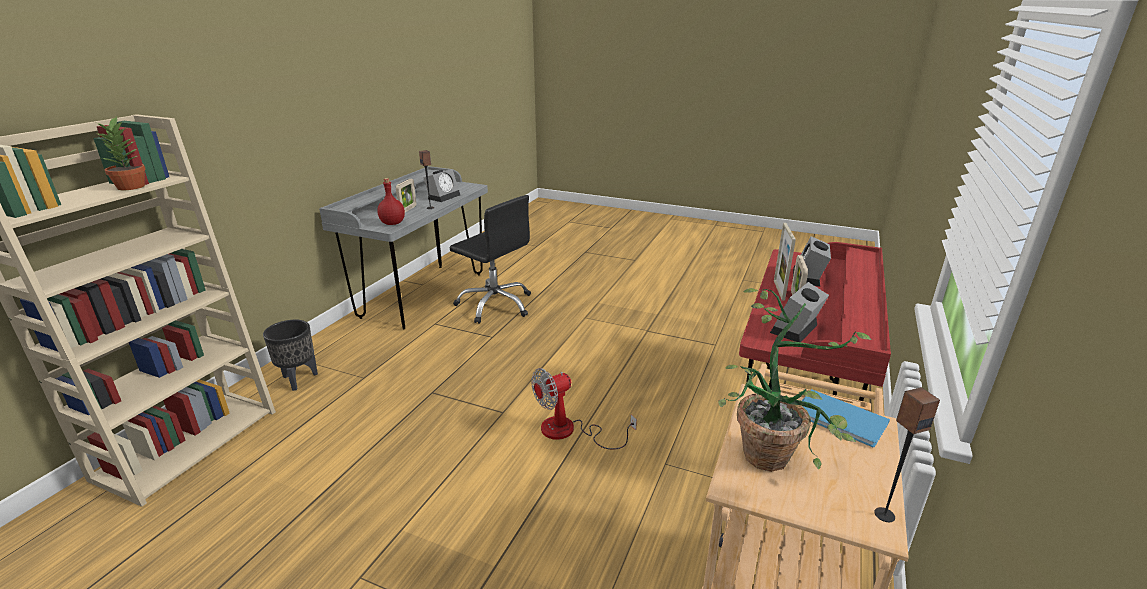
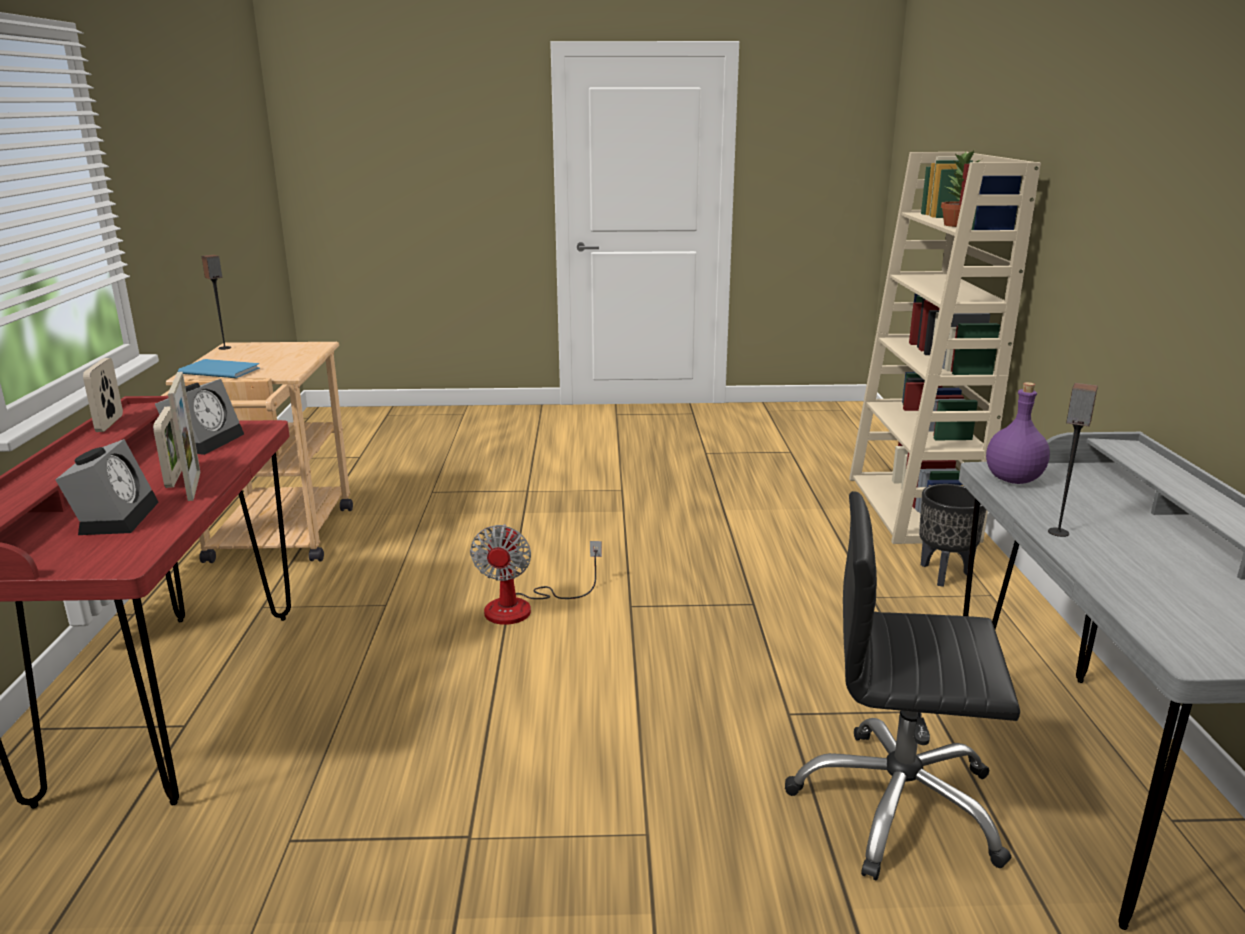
camera: 155 degrees right, 5 degrees down
(392, 223) = (1014, 479): red bottle -> purple bottle
(408, 209) = (1086, 517): picture frame -> picture frame (109, 423)
(443, 196) = (1139, 580): alarm clock -> none
(569, 431) = (524, 607): fan -> fan turned 150 degrees clockwise
(775, 451) = (285, 356): potted plant -> none

